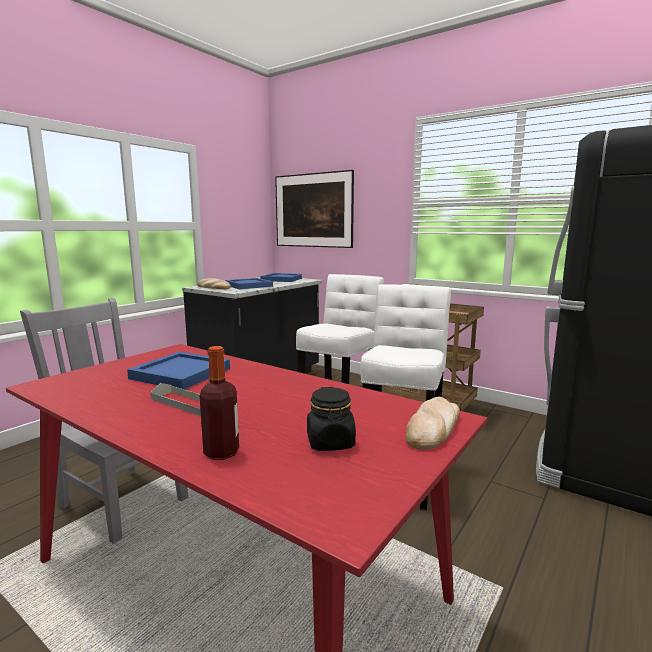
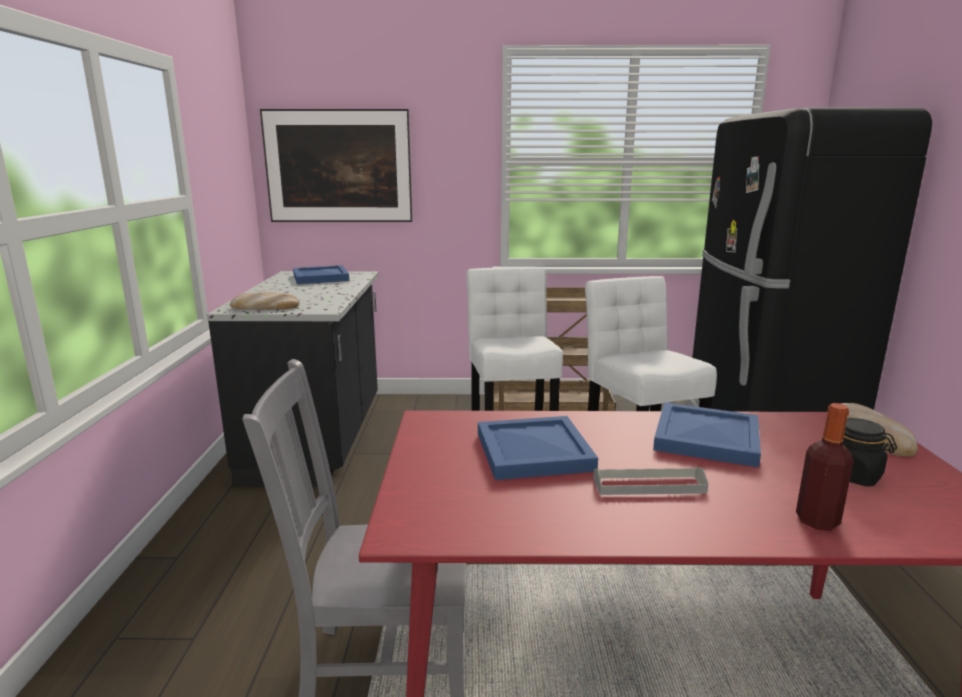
camera: 35 degrees left, 5 degrees up
(248, 285) = (309, 296): blue tray -> blue tray (705, 438)

